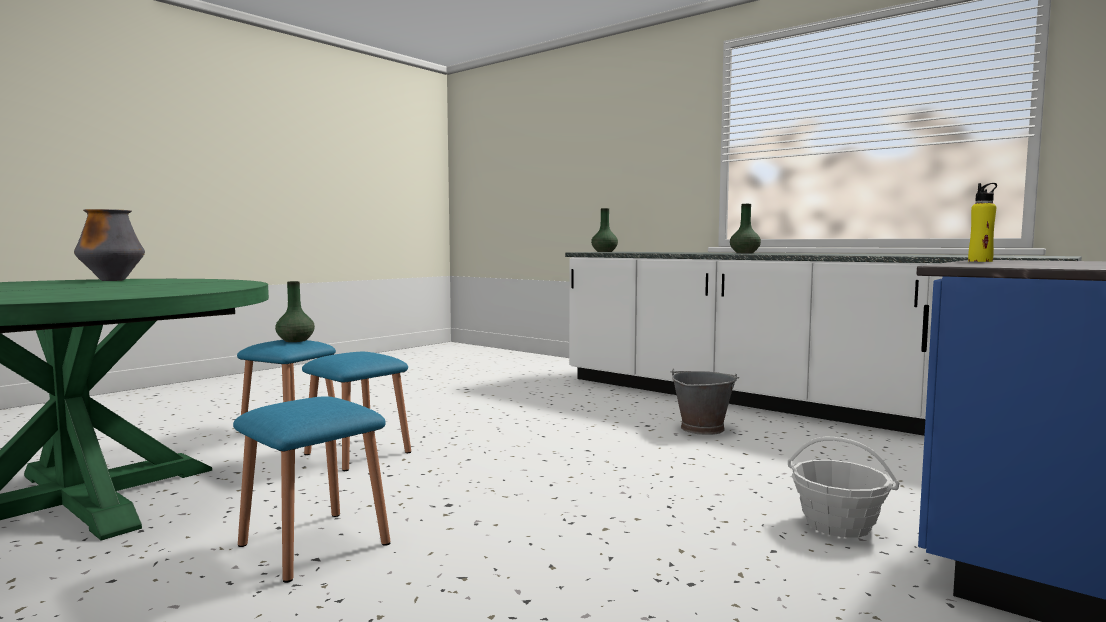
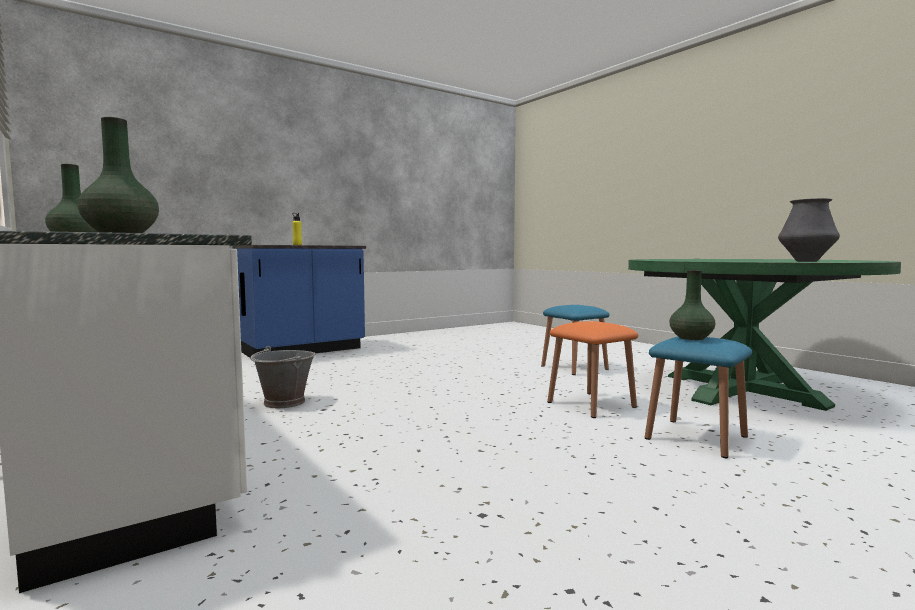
camera: 165 degrees left, 0 degrees up
(358, 453) = (591, 404): blue stool -> orange stool
(838, 524) = (348, 359): basket -> none

